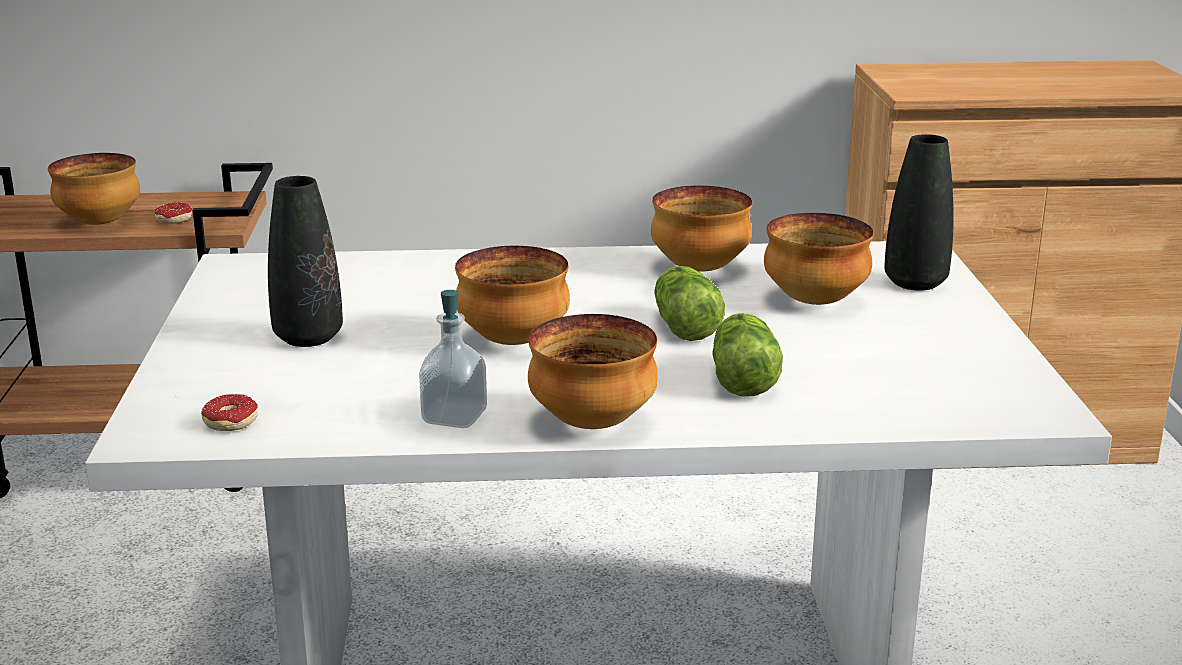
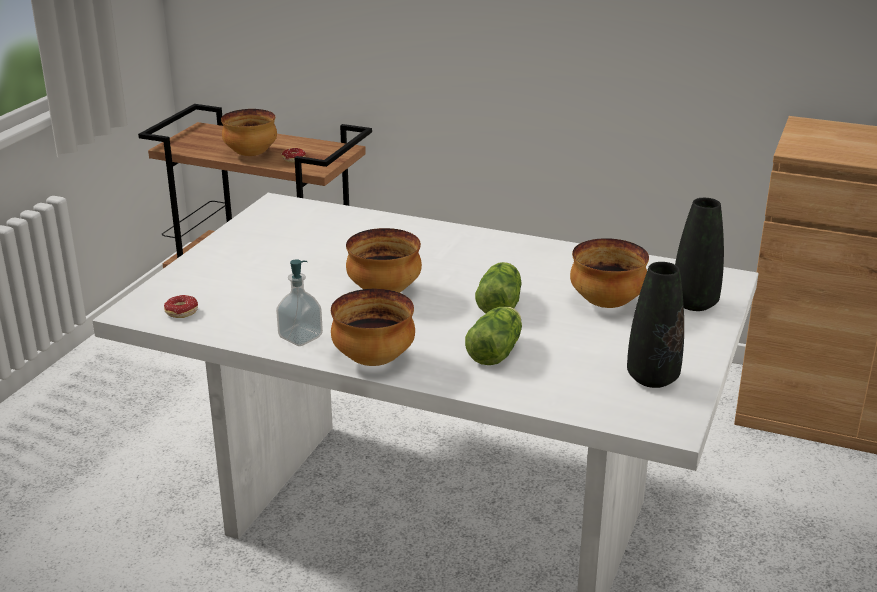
camera: 25 degrees right, 5 degrees up
(308, 338) = (271, 264): black vase -> black vase (652, 378)
(698, 269) = (555, 262): bowl -> none

